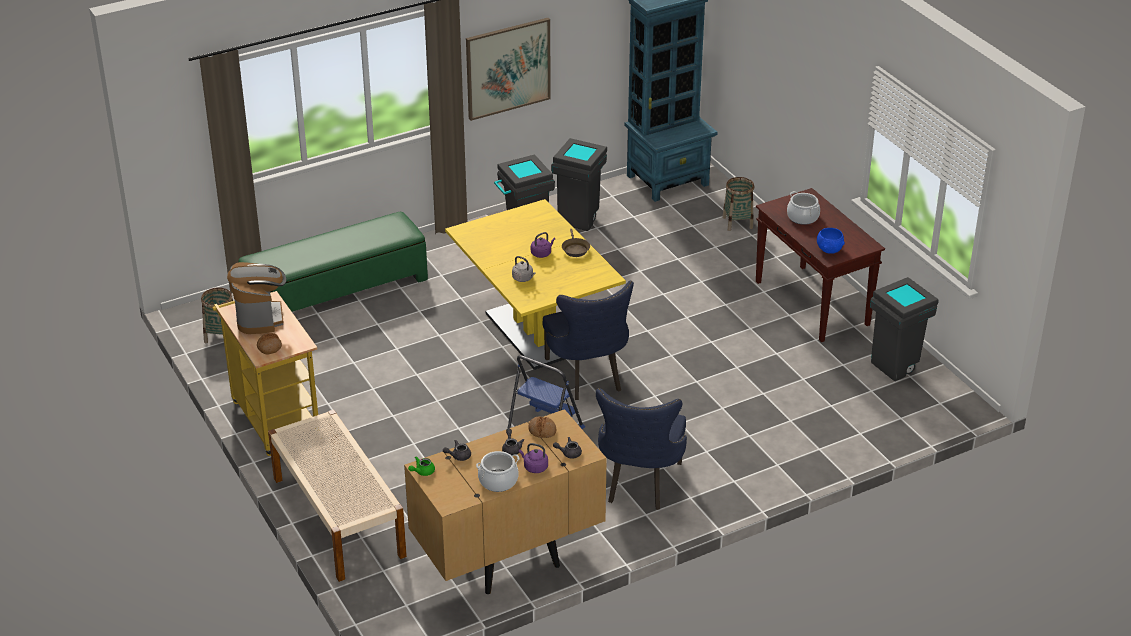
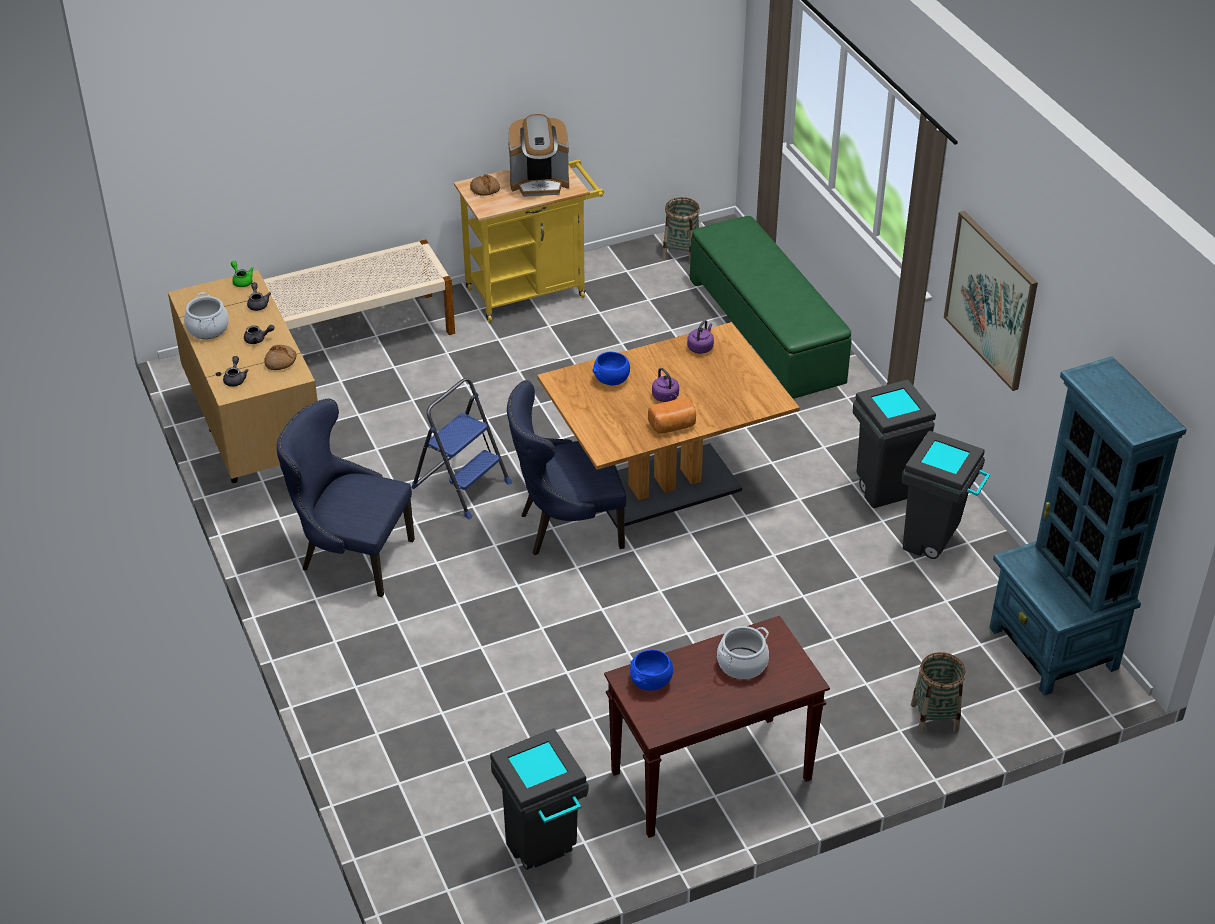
camera: 95 degrees right, 5 degrees up
(523, 278) = (611, 379): grey kettle -> blue bowl
(534, 333) = (664, 486): yellow dining table -> brown dining table
(534, 467) = (220, 353): purple kettle -> purple kettle (701, 347)
(575, 249) = (673, 426): brown frying pan -> bread

